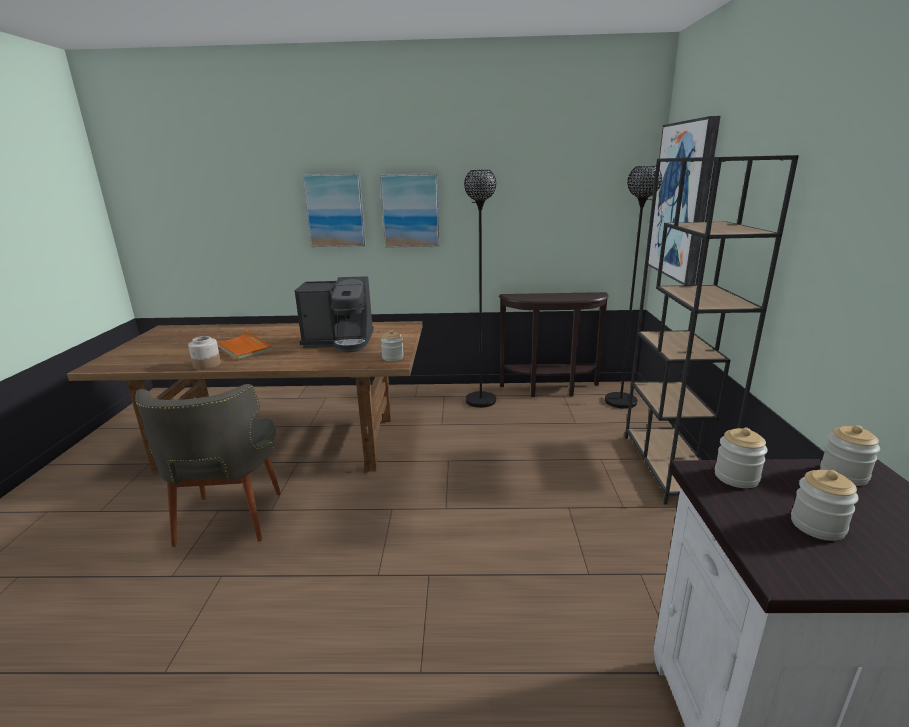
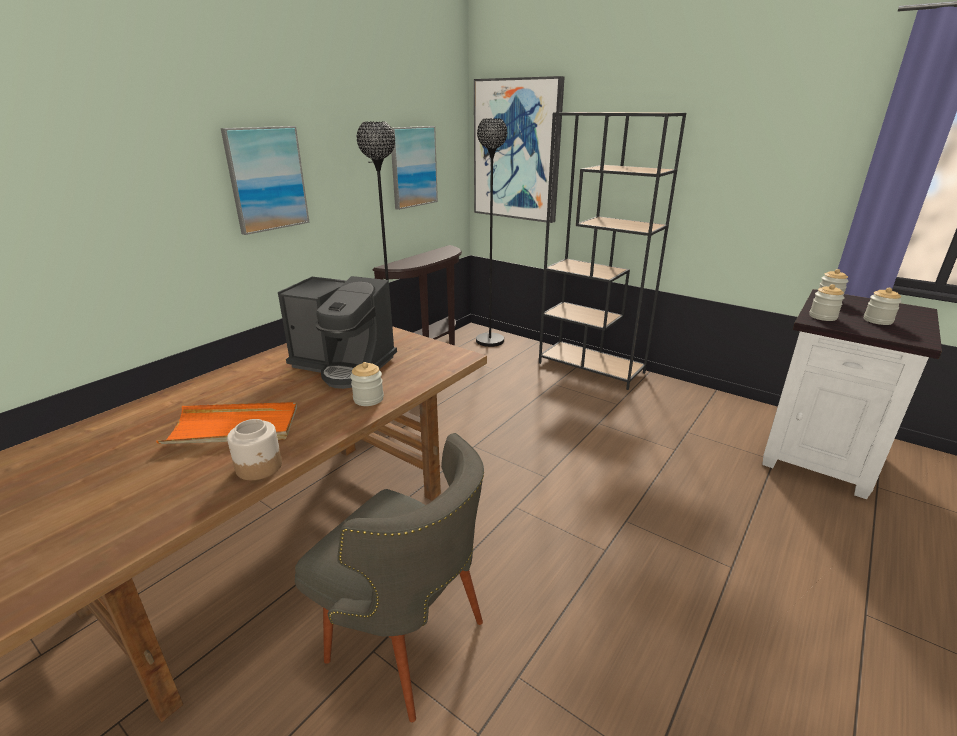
camera: 55 degrees left, 5 degrees up
(335, 210) = (159, 188): picture -> picture (413, 167)
(340, 342) = (344, 365): coffee machine -> coffee machine turned 75 degrees clockwise
(392, 357) = (444, 354): jar -> jar (368, 399)

